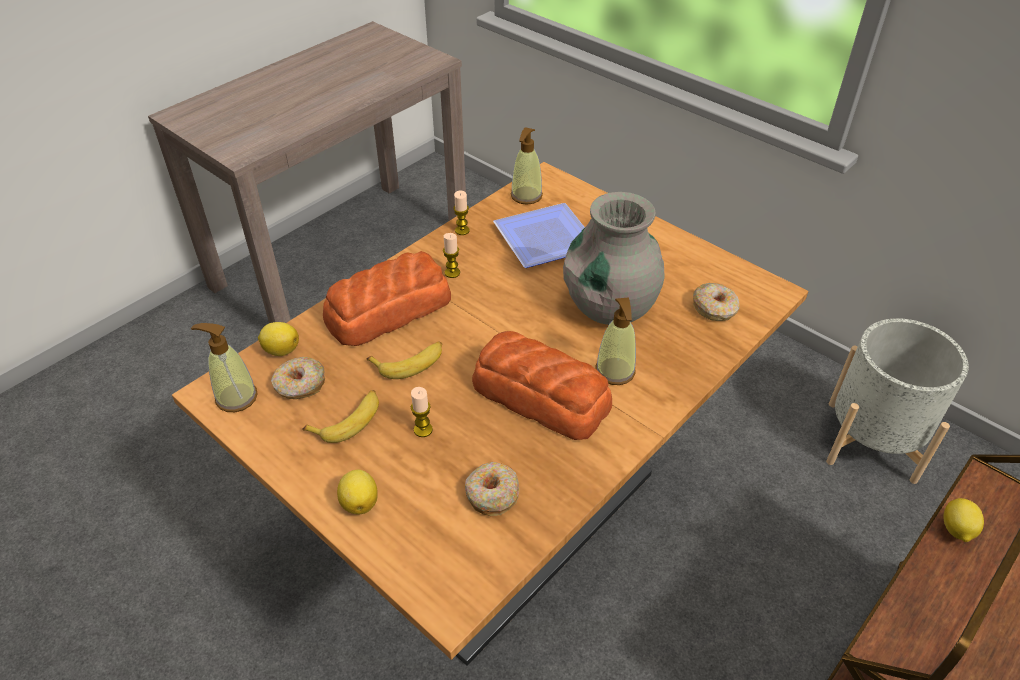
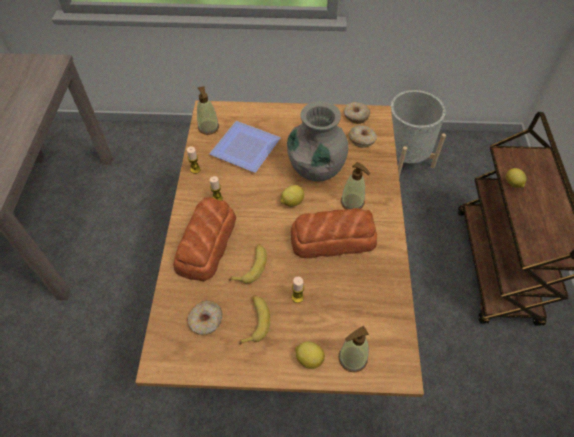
camera: 40 degrees left, 10 degrees up
(236, 397) = (177, 355): soap dispenser -> soap dispenser (352, 358)
(281, 350) = (171, 309): lemon -> lemon (291, 202)
(492, 494) = (363, 305): donut -> donut (356, 116)

